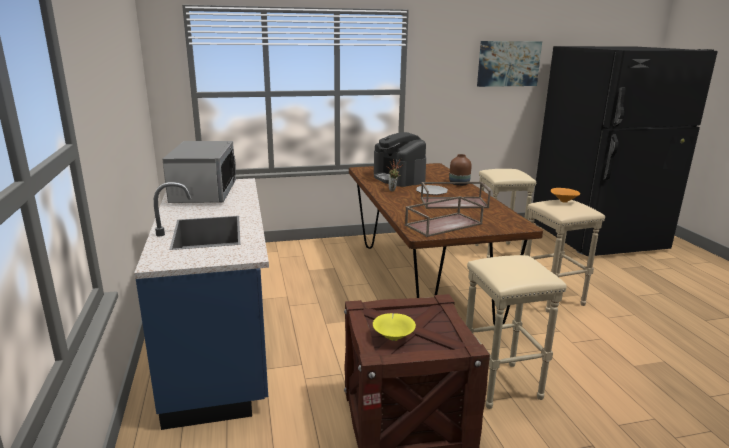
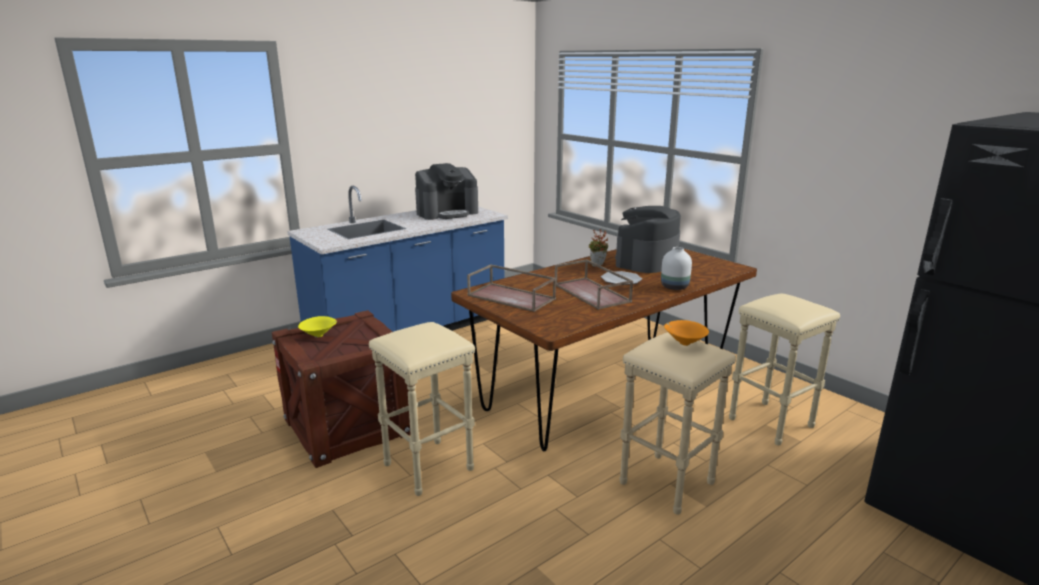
camera: 65 degrees right, 0 degrees up
(203, 193) = (447, 213): microwave -> coffee machine
(458, 184) = (673, 287): brown vase -> white vase
(508, 63) = (922, 137): picture -> none

